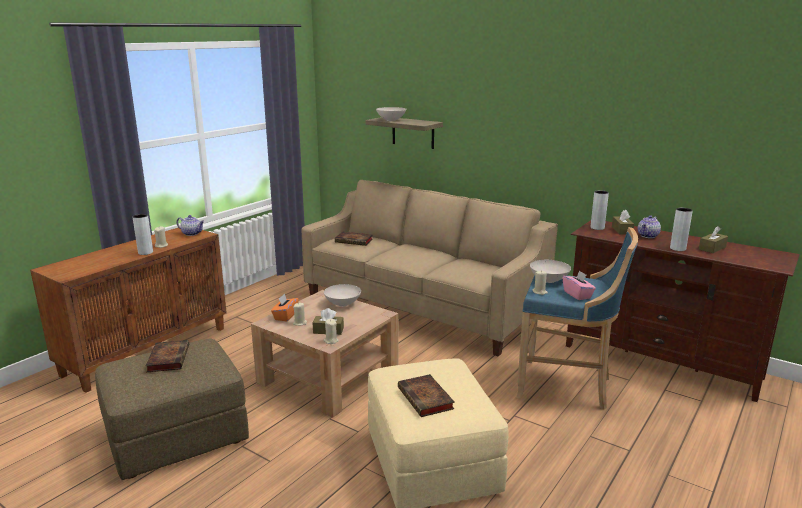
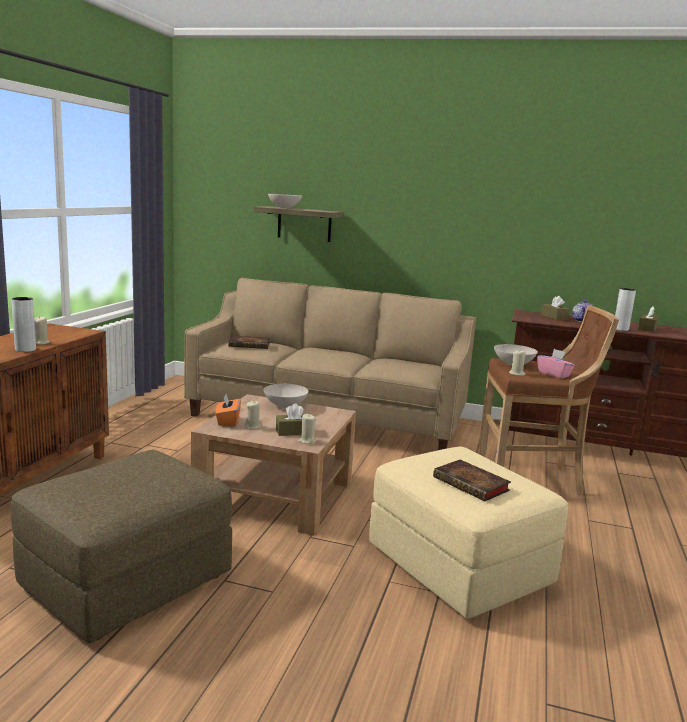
camera: 20 degrees left, 5 degrees down
(168, 358) = (119, 473): book -> none
(192, 233) = (69, 331): teapot -> none
(567, 386) = (531, 479): blue stool -> brown stool
(597, 228) = (530, 316): grey vase -> none

